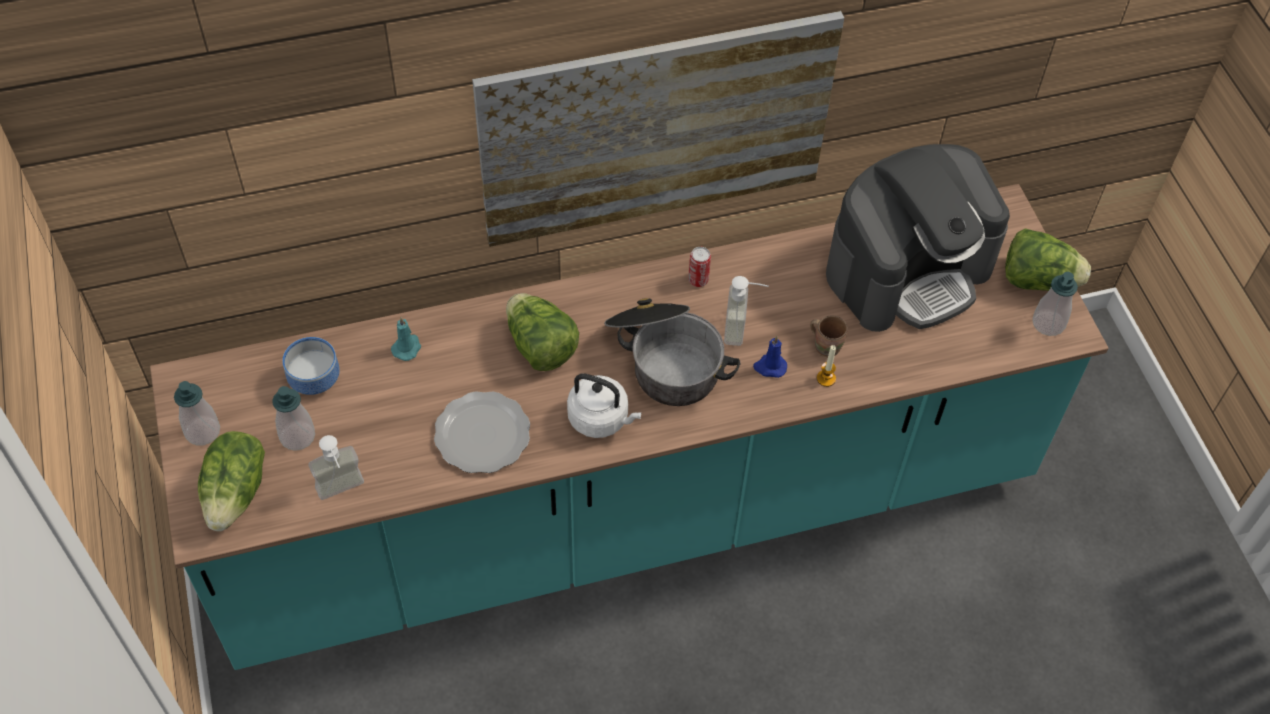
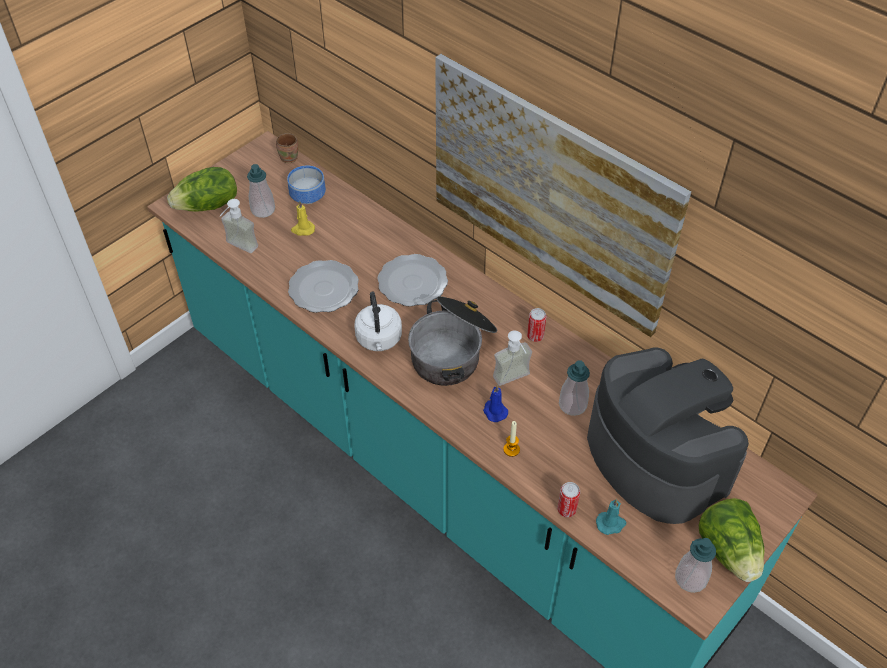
camera: 60 degrees right, 5 degrees down
(202, 431) = (239, 172): soap dispenser -> soap dispenser (572, 405)
(367, 410) = (303, 229): none -> yellow candle
(407, 347) = (361, 223): turquoise candle -> turquoise candle (611, 523)
(540, 347) = (411, 283): lettuce -> plate
(826, 346) = (541, 436): brown mug -> brown mug (290, 157)
(908, 271) = (656, 456): coffee machine -> coffee machine turned 150 degrees counterclockwise
(922, 373) = (566, 509): none -> can

